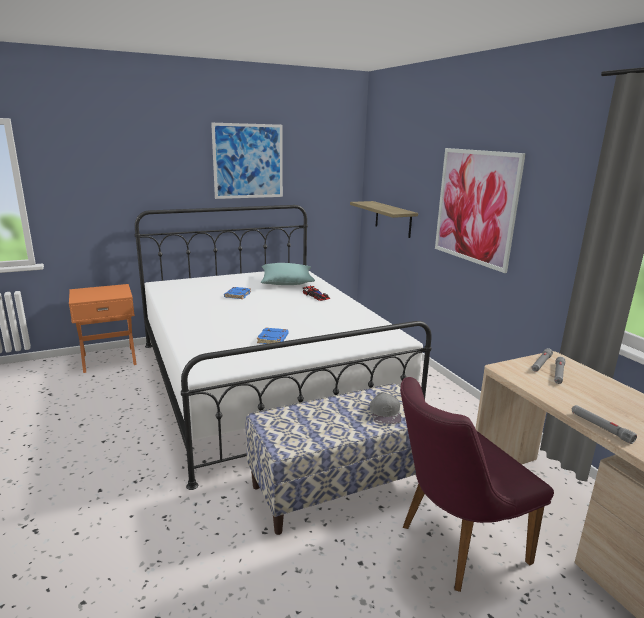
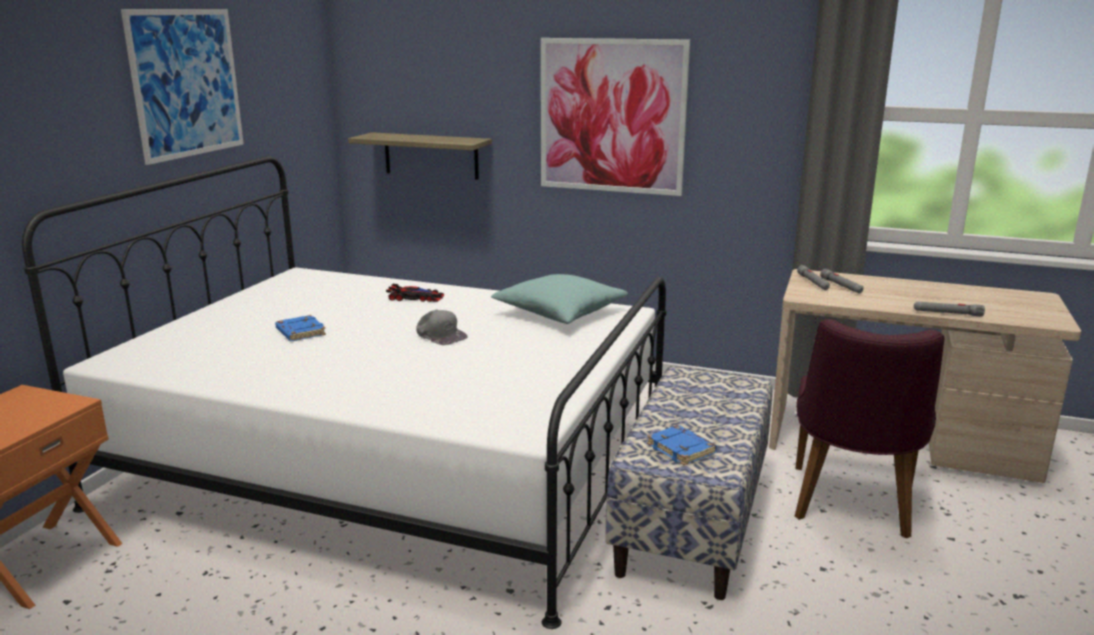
camera: 45 degrees left, 0 degrees up
(273, 339) = (502, 364): blue book -> blue book (682, 449)
(287, 282) = (327, 293): turquoise pillow -> turquoise pillow (559, 313)
(385, 412) = (722, 396): grey cap -> grey cap (440, 335)

